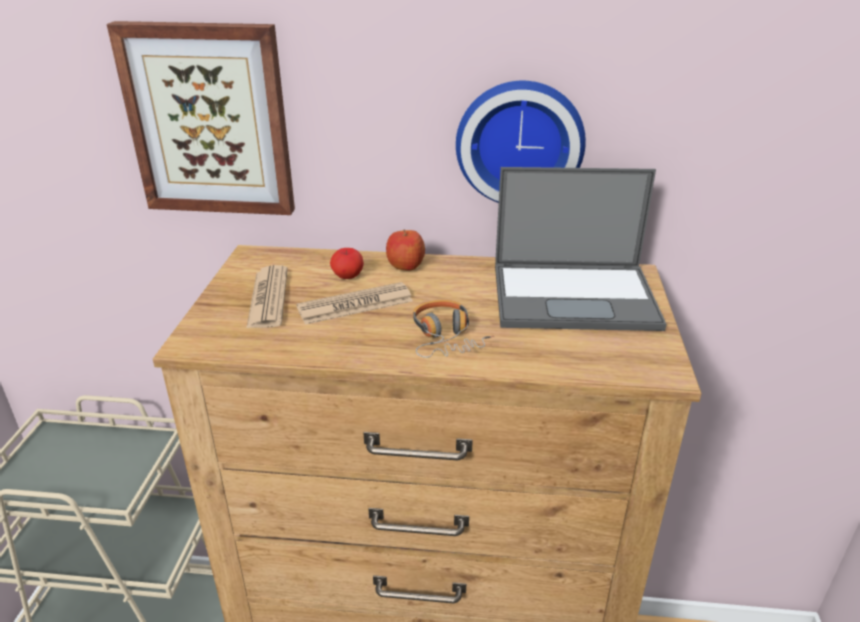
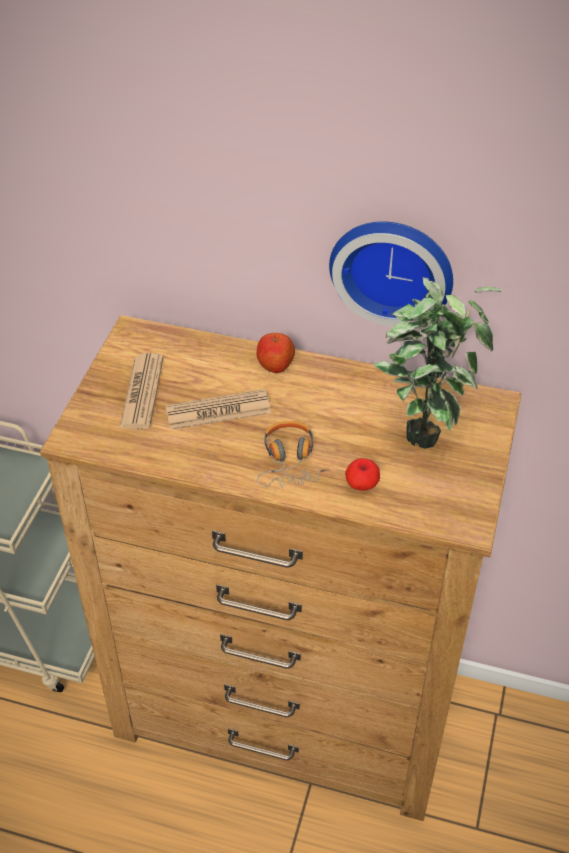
camera: 10 degrees right, 15 degrees up
(210, 120) = (99, 206): picture -> none
(347, 277) = (217, 373): apple -> apple (361, 485)
(575, 296) = (424, 425): laptop -> potted plant

